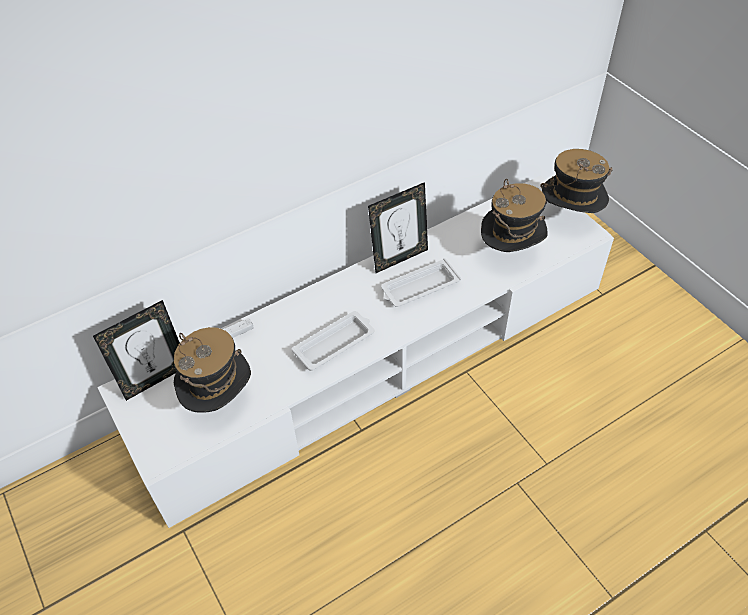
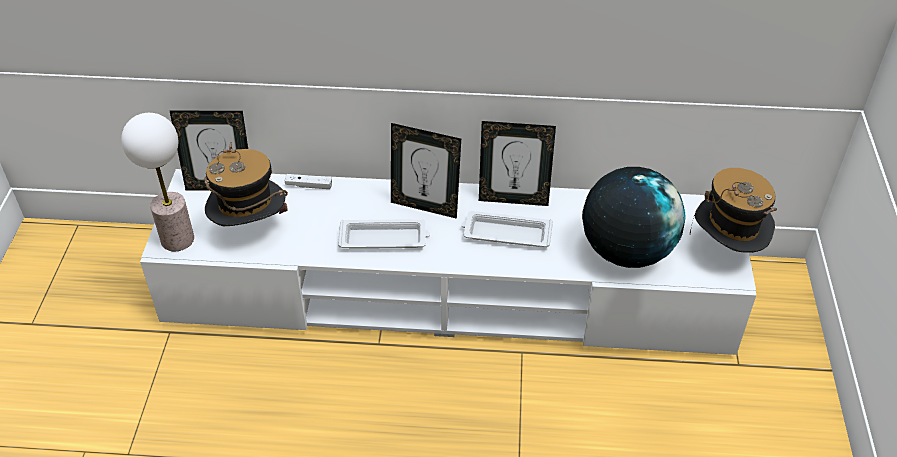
camera: 35 degrees right, 5 degrees down
(163, 447) = (178, 239): none -> table lamp
(340, 300) = (425, 206): none -> picture frame
(510, 253) = (626, 251): hat -> globe

